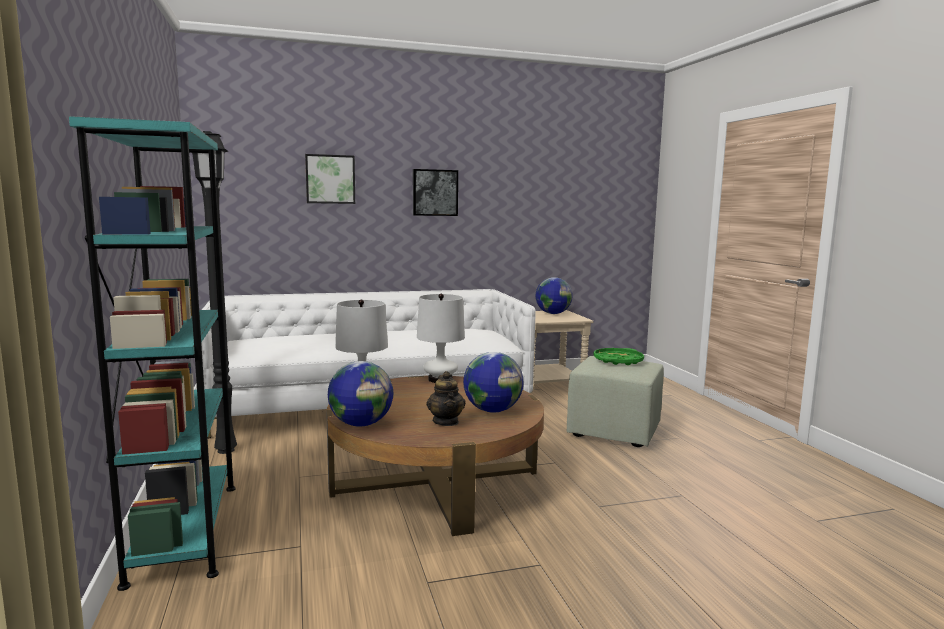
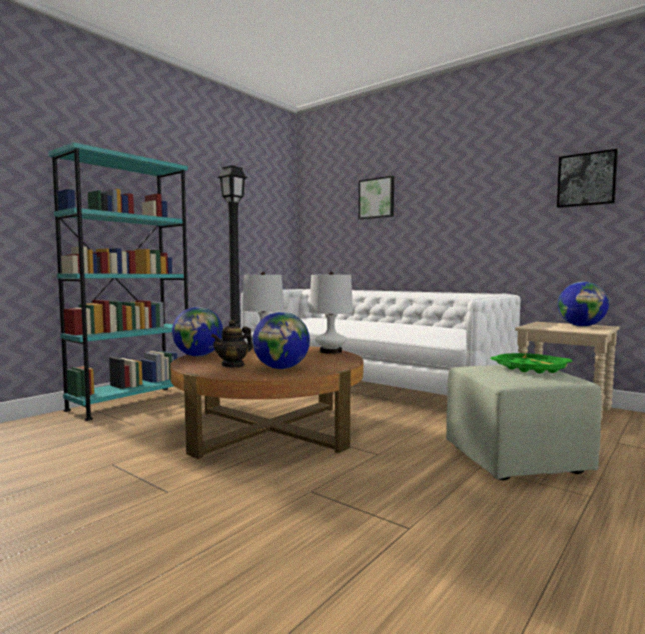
camera: 55 degrees right, 5 degrees down
(435, 192) = (460, 198): picture -> picture (586, 180)

